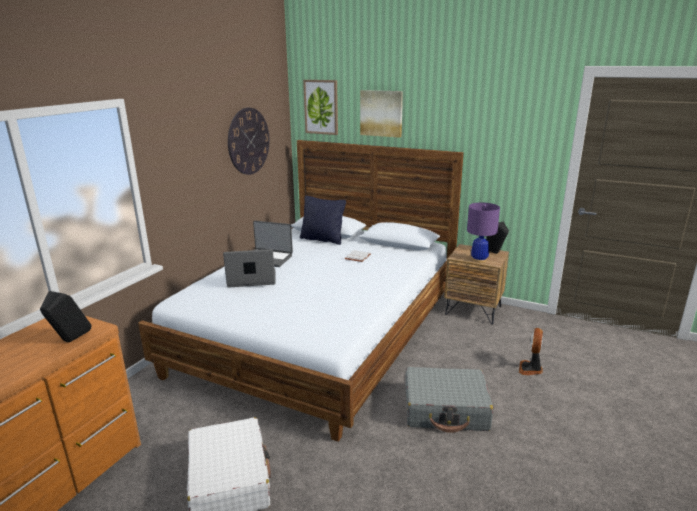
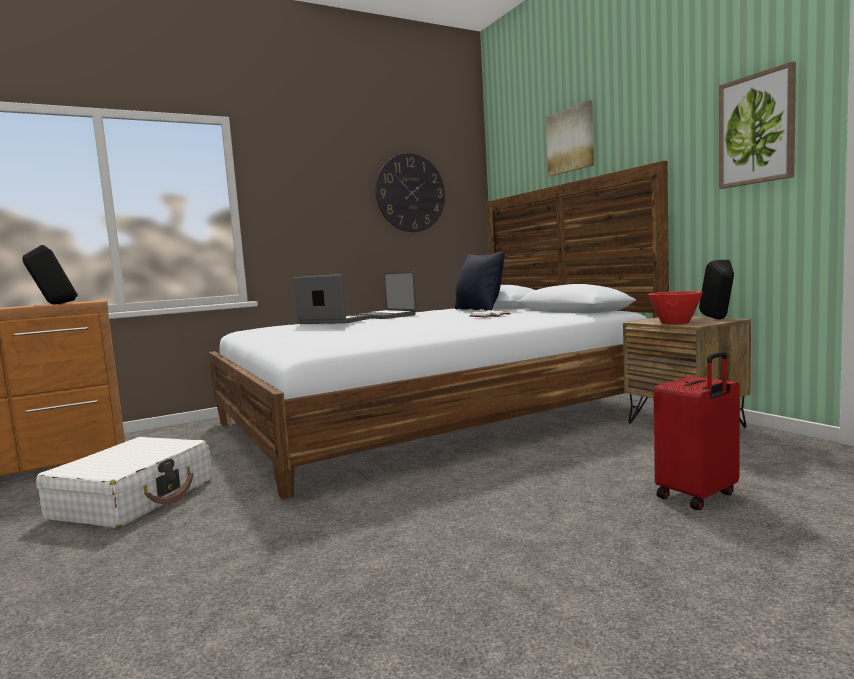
camera: 35 degrees right, 15 degrees down
(321, 107) = (512, 154): picture -> picture (756, 129)
(445, 409) = (469, 505): grey suitcase -> none
(479, 260) = (674, 322): purple table lamp -> red bowl
(530, 369) = (698, 496): fan -> red suitcase

